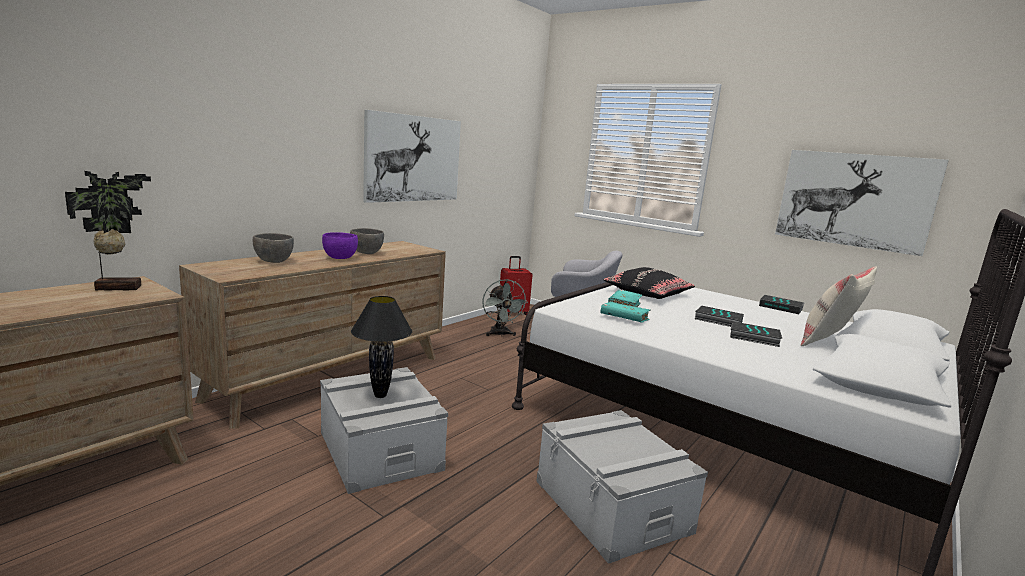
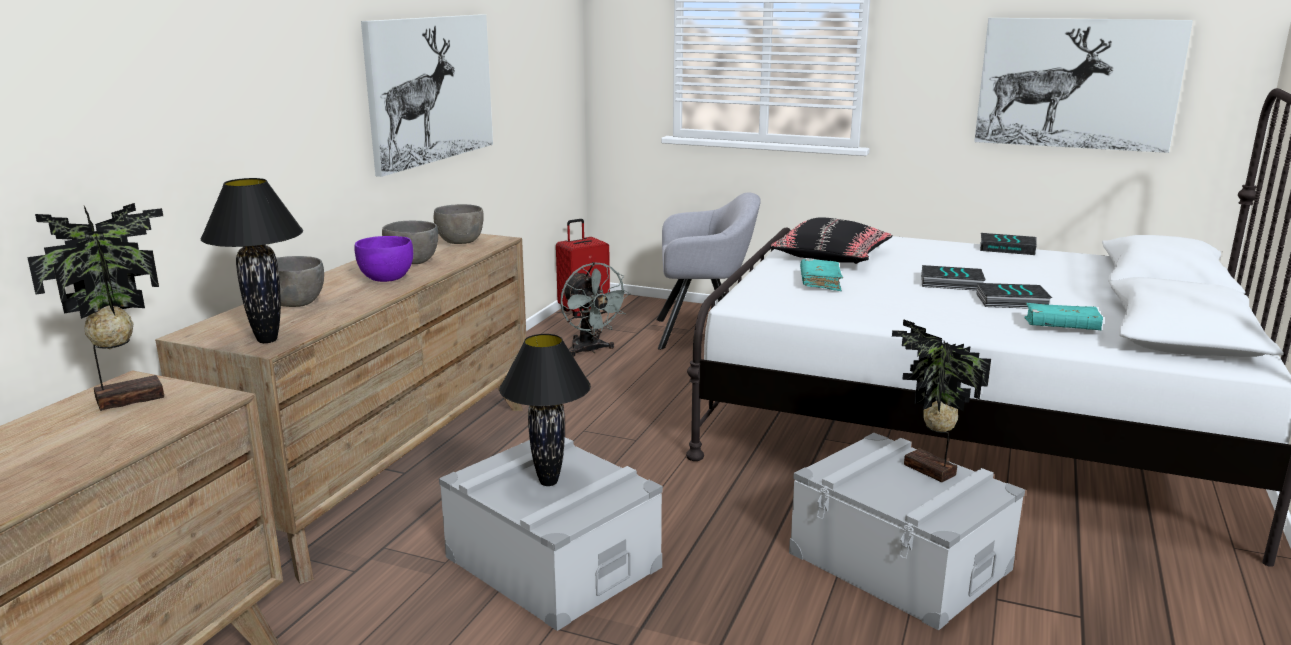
camera: 15 degrees left, 5 degrees up
(232, 274) = (268, 340): none -> black table lamp
(406, 248) = (460, 242): none -> grey bowl
(624, 318) = (837, 303): turquoise book -> turquoise book (1061, 327)
(641, 443) = (928, 472): none -> potted plant
(829, 342) = (1098, 291): beige pillow -> none

